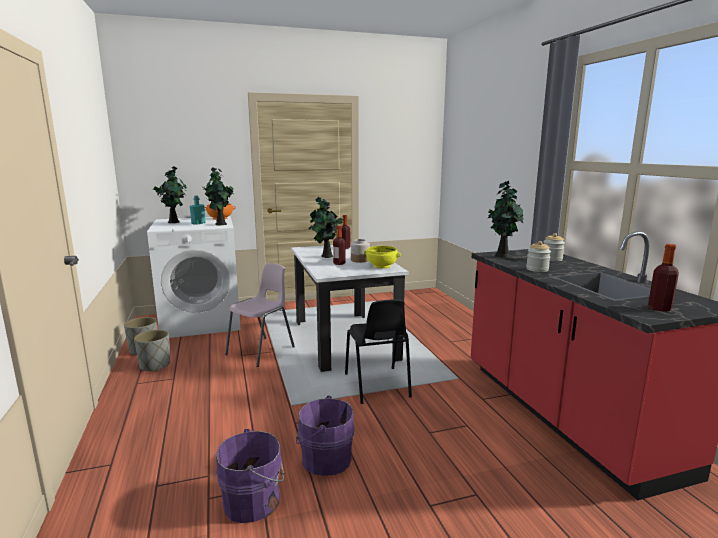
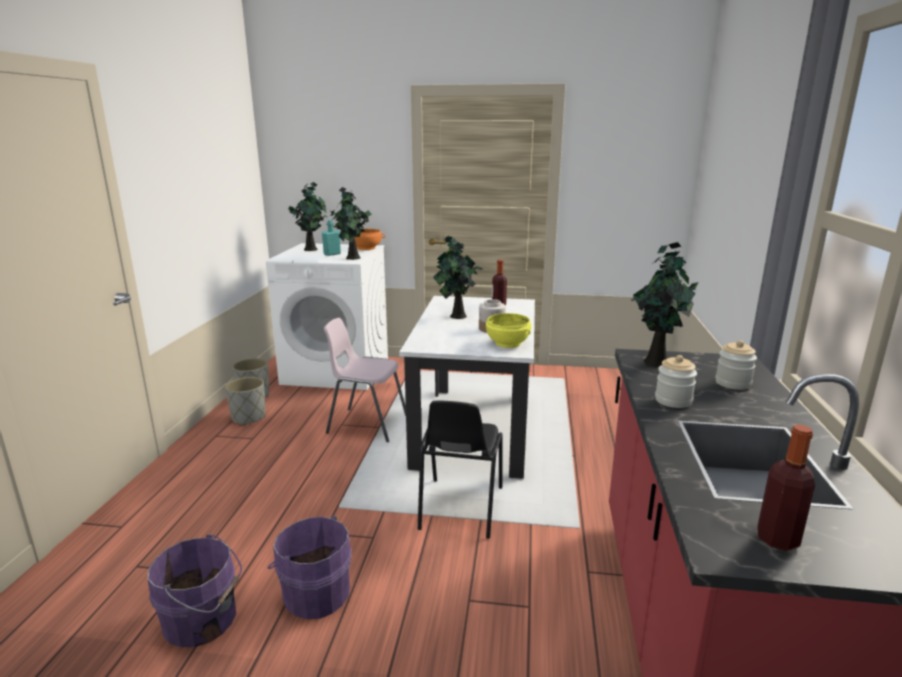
camera: 25 degrees right, 5 degrees up
(262, 351) = (367, 424): pink chair -> pink chair turned 135 degrees counterclockwise
(339, 263) = (458, 330): bottle -> none

